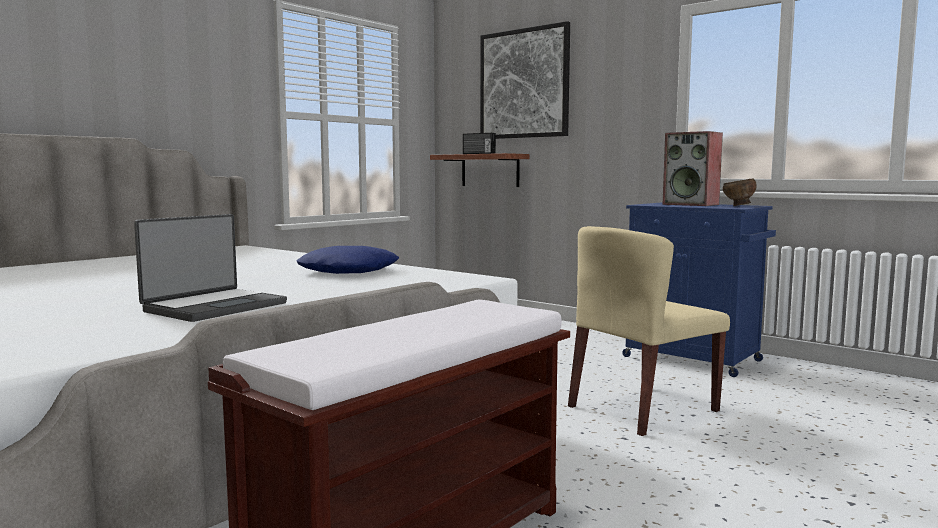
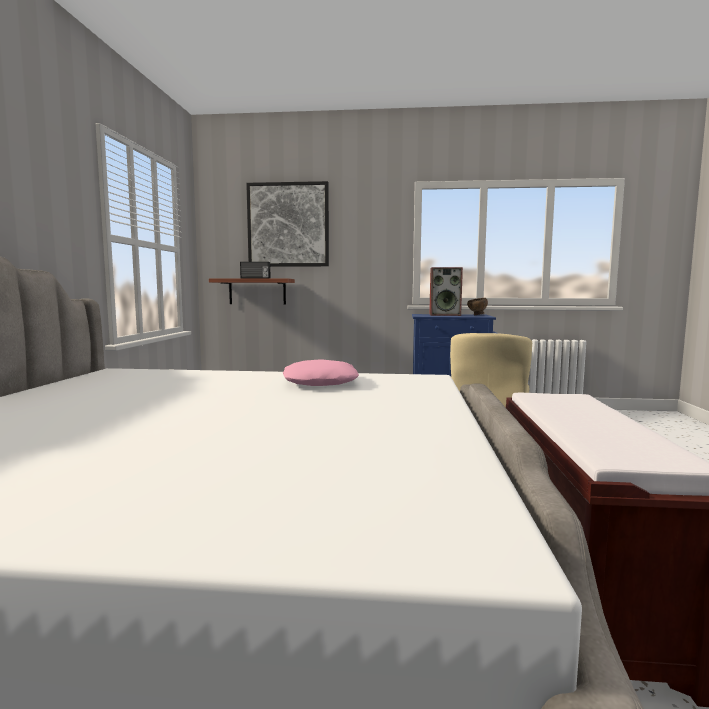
camera: 35 degrees left, 0 degrees up
(214, 307) = (368, 431): laptop -> none
(348, 271) = (319, 382): blue pillow -> pink pillow

